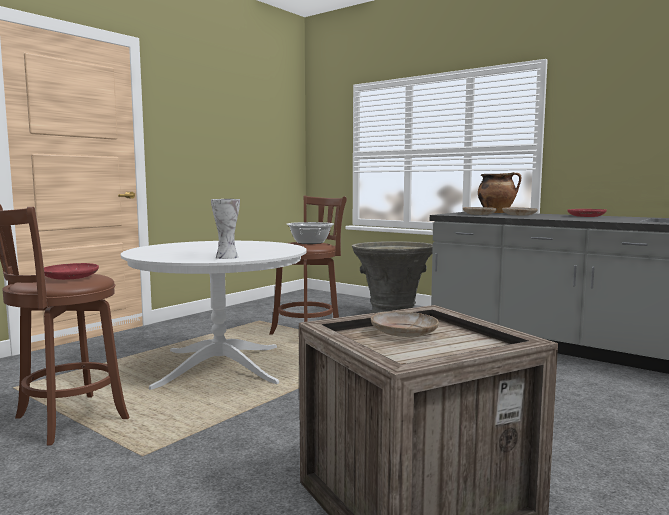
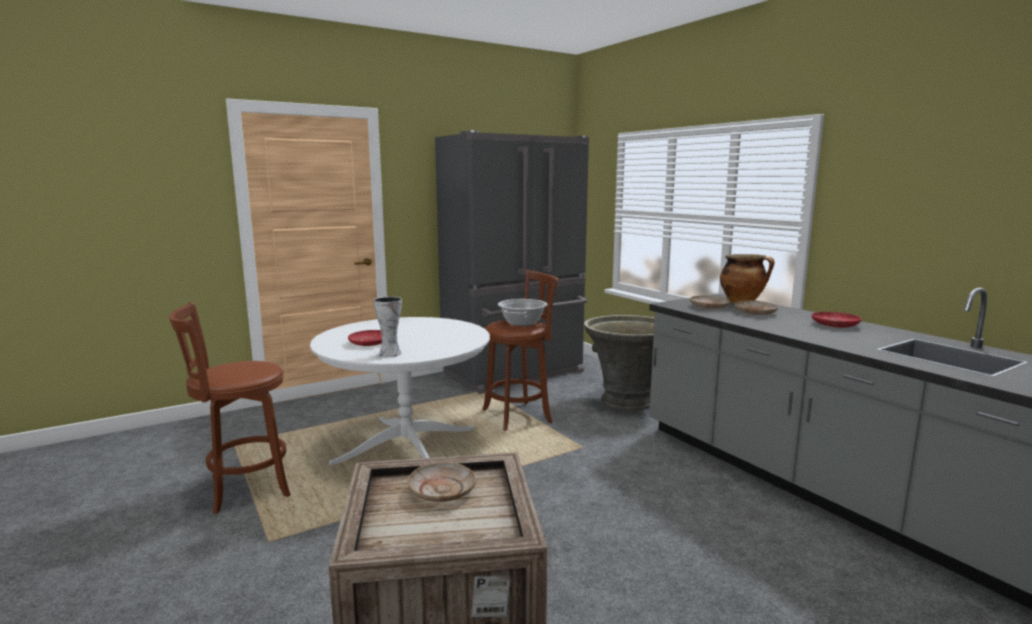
camera: 20 degrees right, 5 degrees up
(71, 277) = (242, 370): red plate -> red plate (369, 343)
(273, 307) = (515, 372): none -> grey fridge

